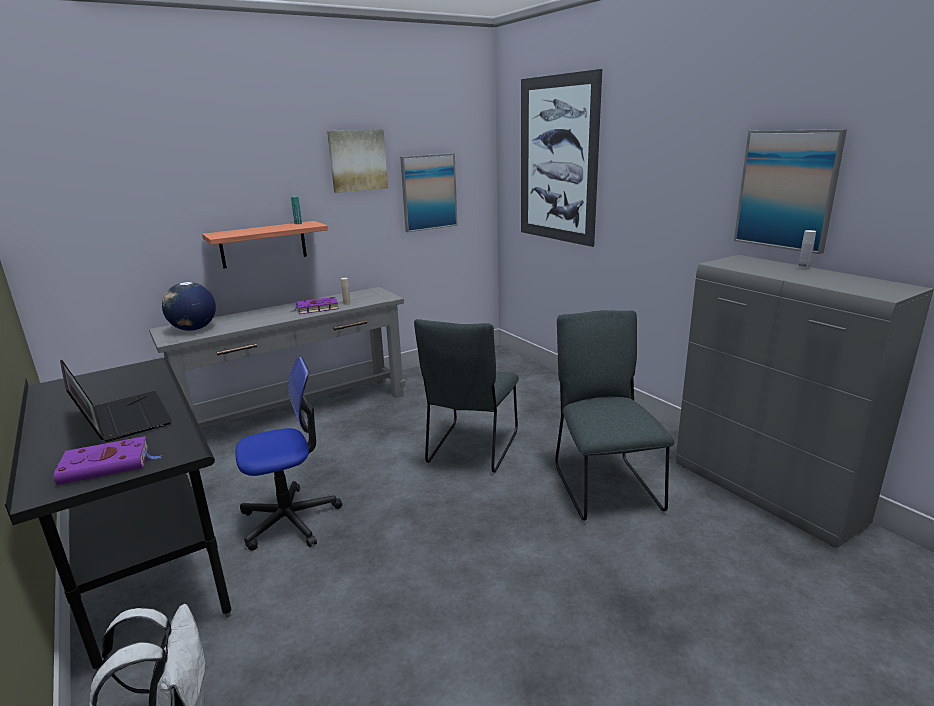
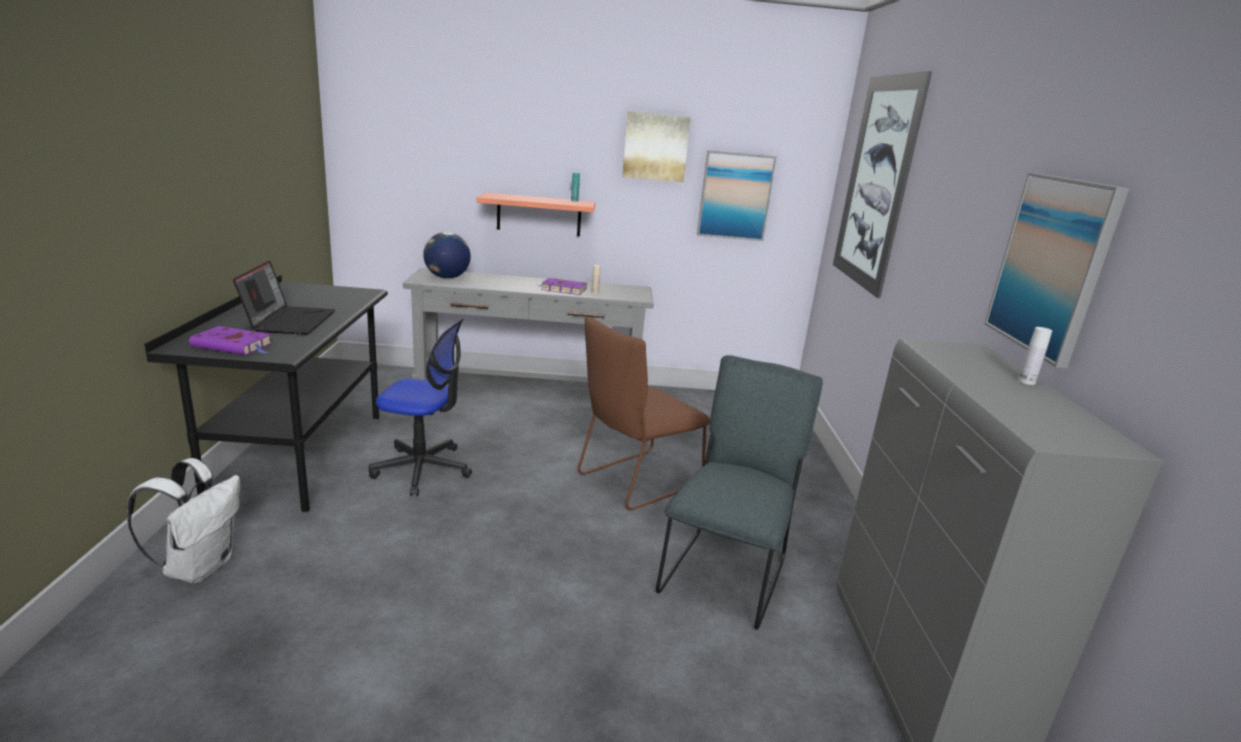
camera: 30 degrees right, 0 degrees up
(471, 450) = (635, 481): grey chair -> brown chair

